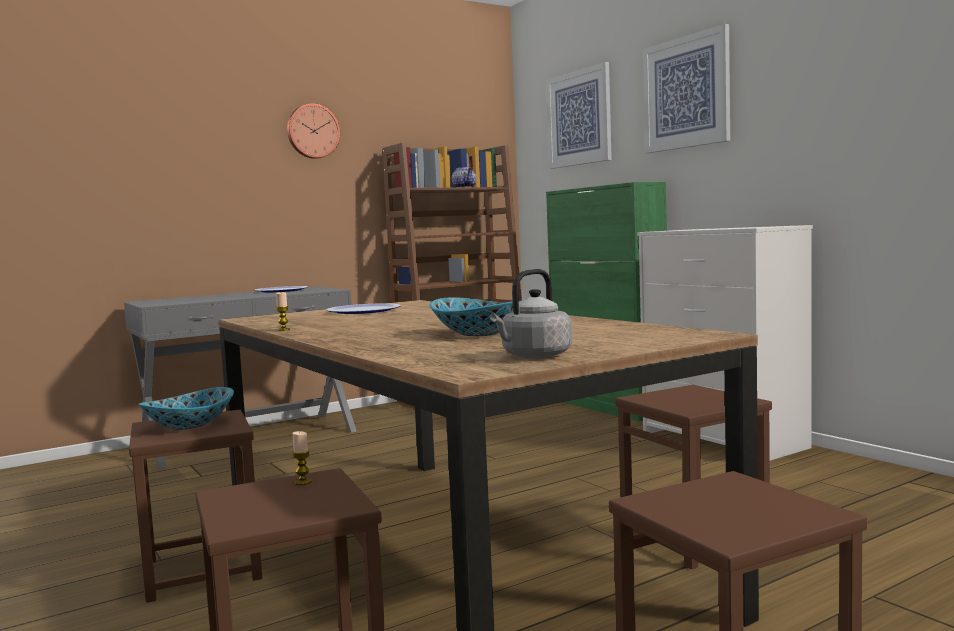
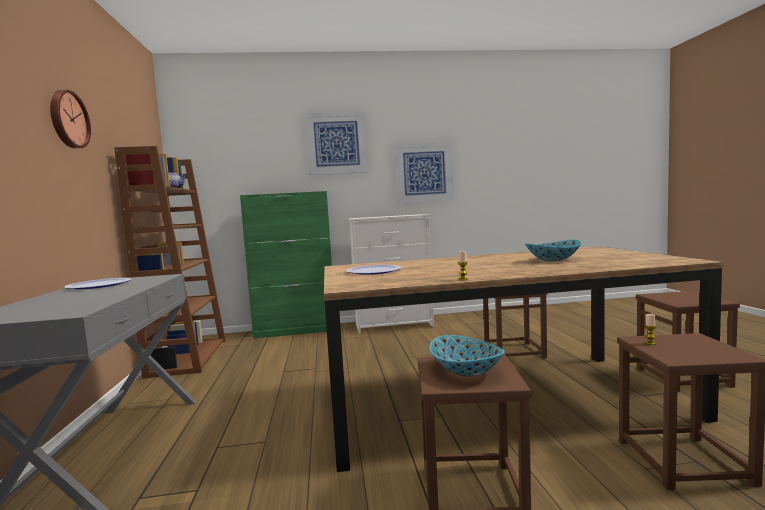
camera: 65 degrees left, 0 degrees up
(534, 356) = (646, 257): grey kettle -> none
(579, 118) = (242, 147): picture -> picture (424, 173)

